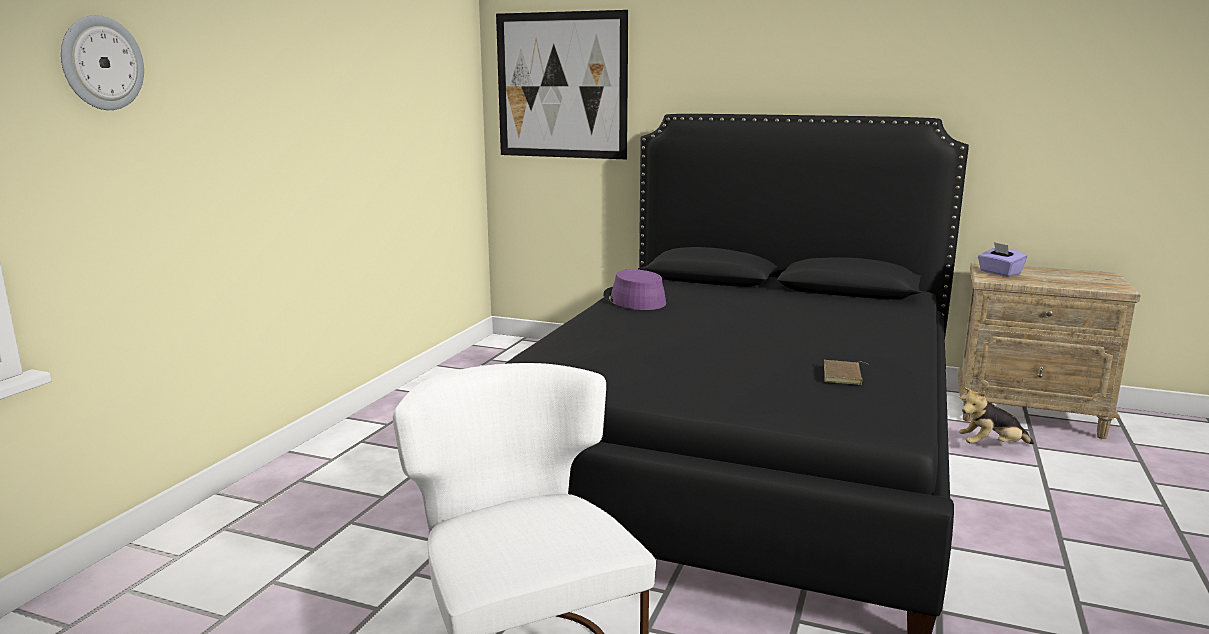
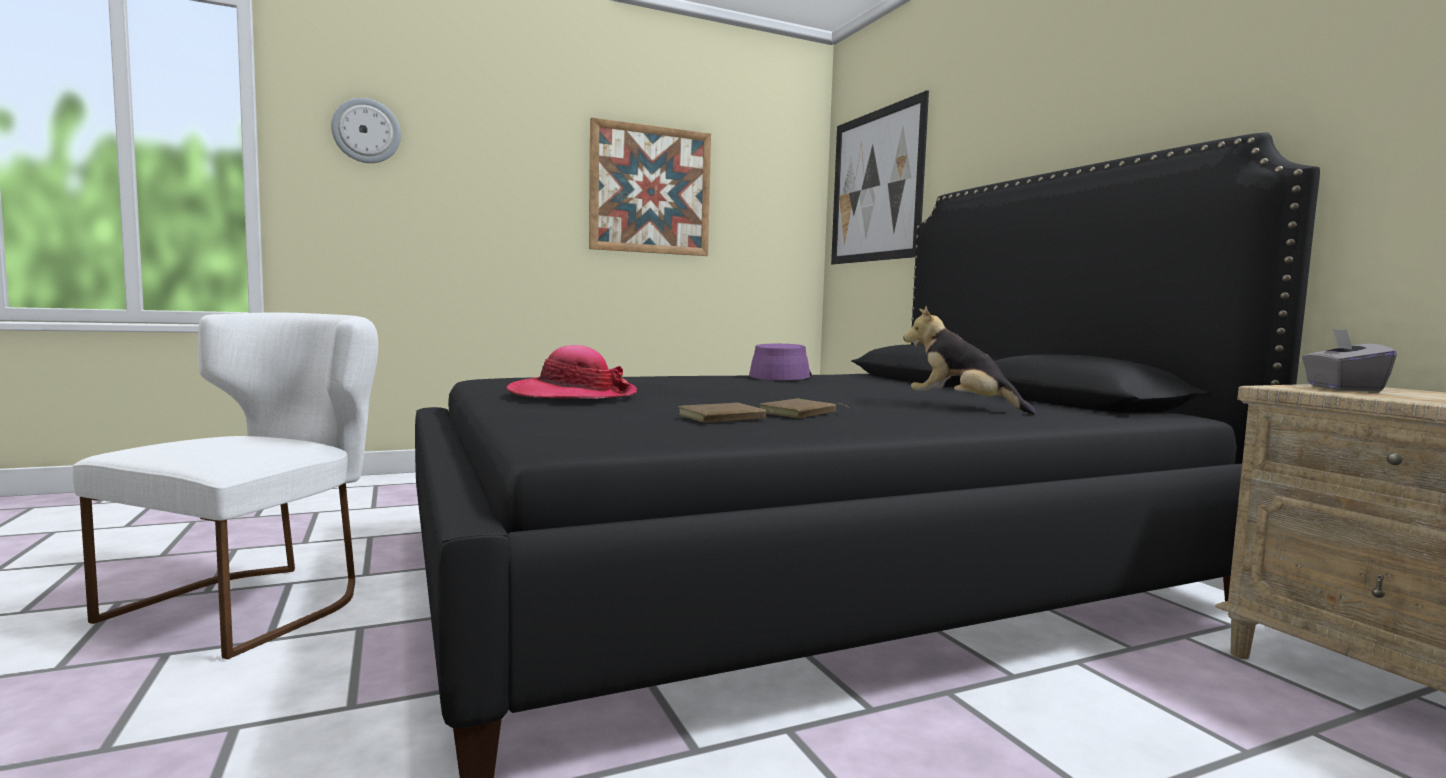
camera: 45 degrees right, 10 degrees down
(369, 99) = (650, 190): none -> picture
(686, 380) = (572, 395): none -> hat
(842, 355) = (799, 414): none -> brown book
(991, 446) = (1203, 694): plush toy -> plush toy (962, 407)
(999, 273) = (1342, 388): purple tissue box -> grey tissue box

